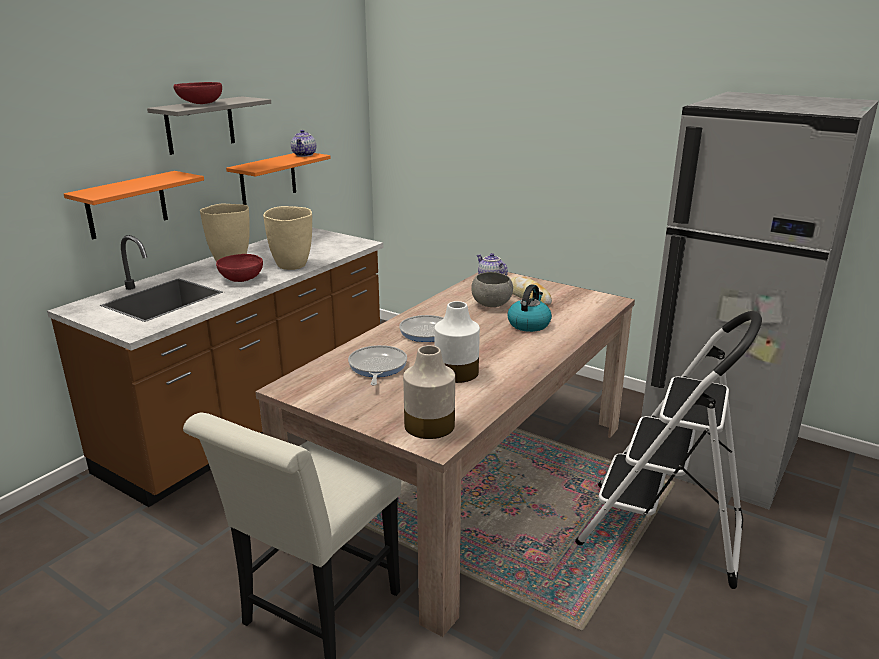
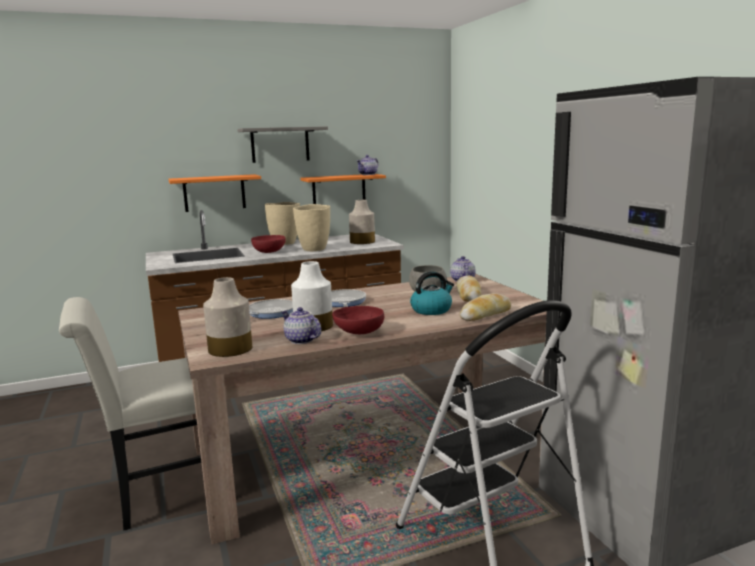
camera: 35 degrees right, 10 degrees down
(200, 104) = (272, 127): red bowl -> red bowl (358, 333)
(326, 243) = (362, 241): none -> beige vase
(479, 394) = (300, 340): none -> teapot
(581, 318) = (485, 314): none -> bread

